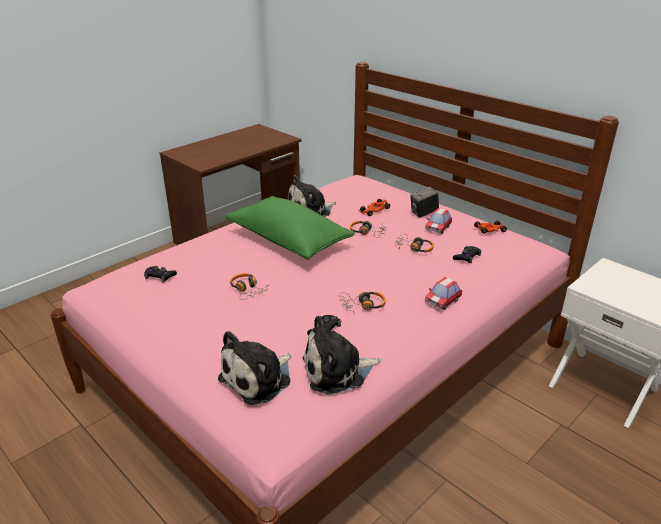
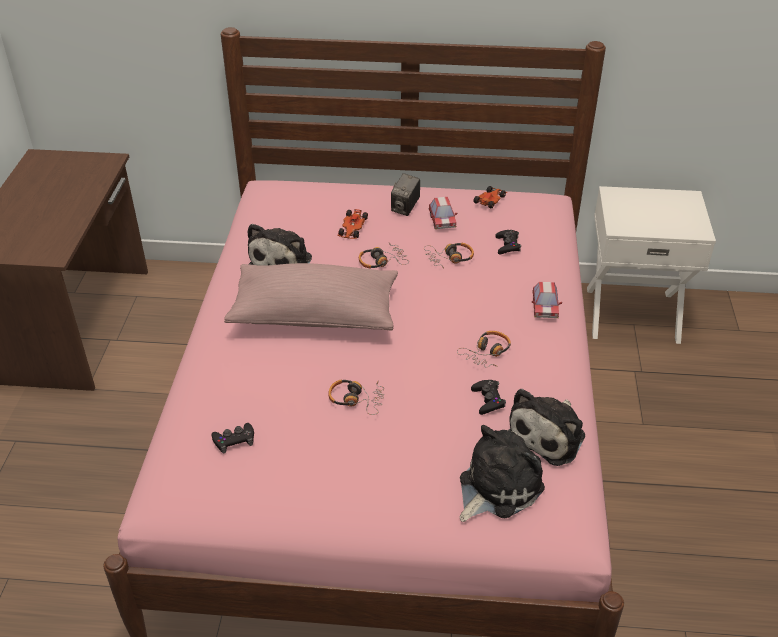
camera: 40 degrees left, 10 degrees up
(259, 379) = (496, 487): plush toy -> plush toy turned 135 degrees counterclockwise
(289, 241) = (315, 314): green pillow -> pink pillow

